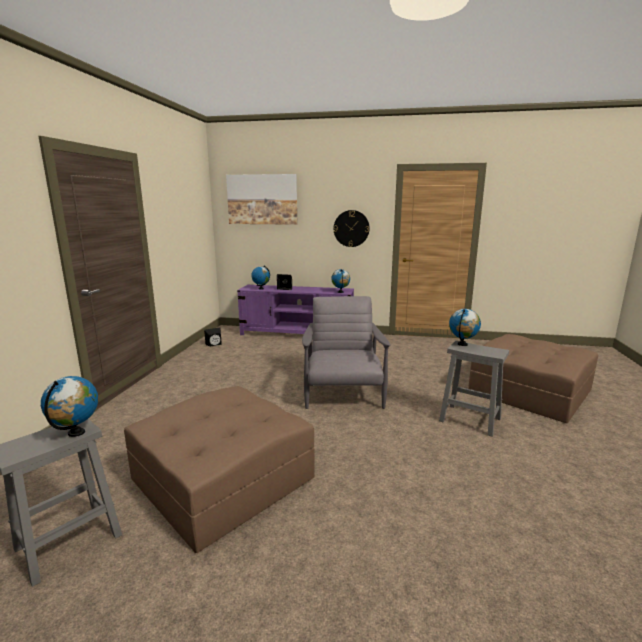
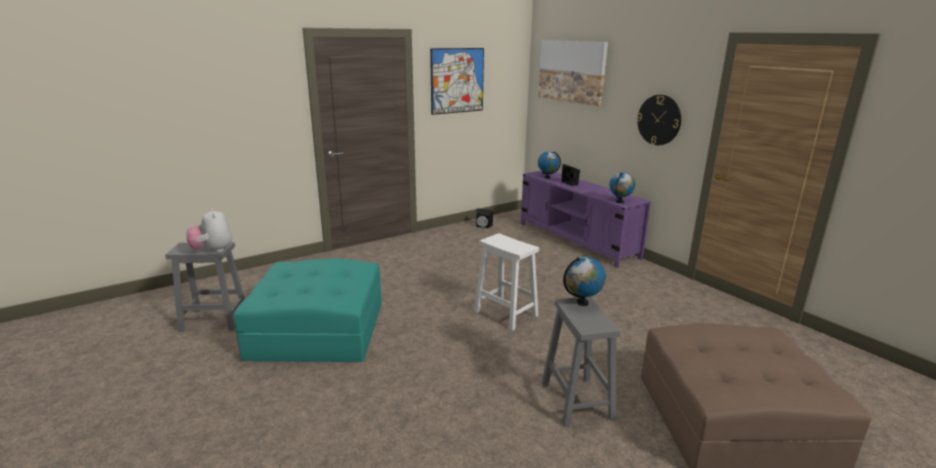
camera: 45 degrees right, 5 degrees up
(76, 433) = (213, 250): globe -> plush toy
(172, 209) = (457, 80): none -> picture
(222, 477) = (318, 329): brown ottoman -> turquoise ottoman
(343, 393) = (506, 314): grey armchair -> white stool

